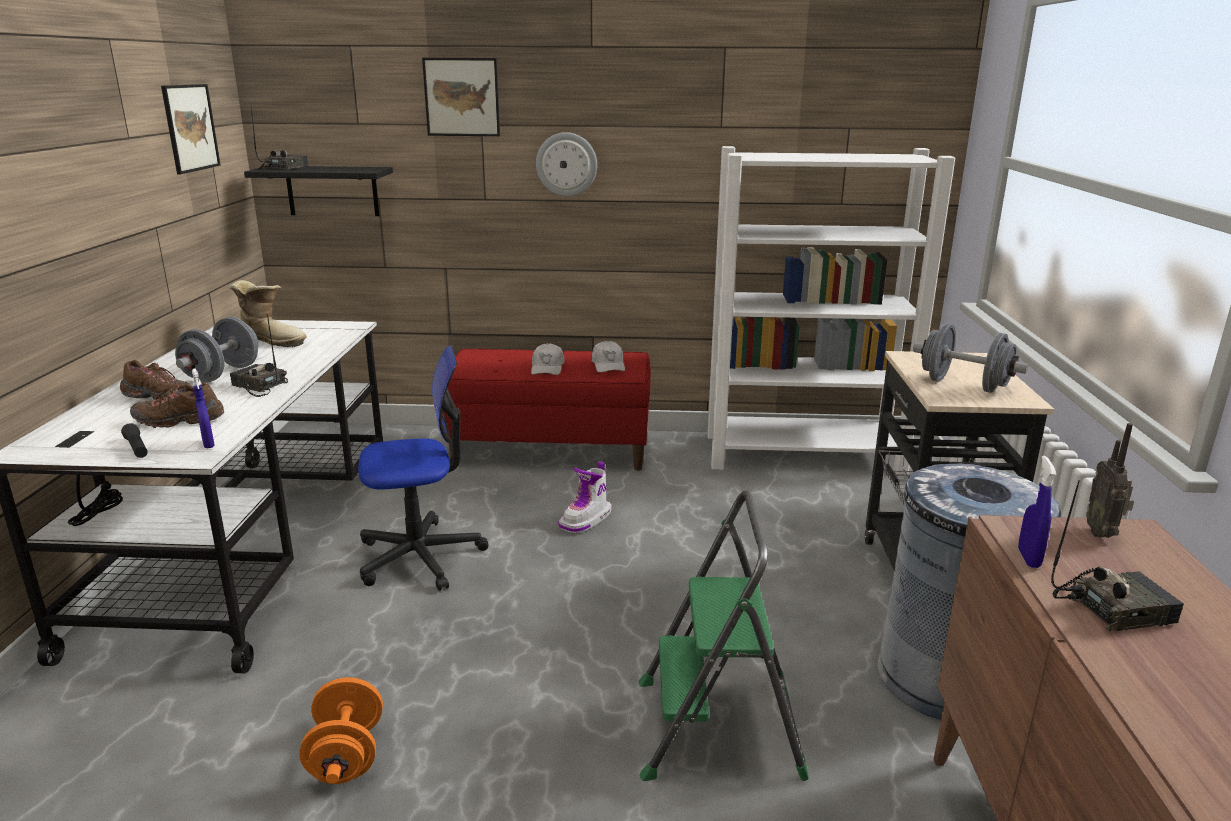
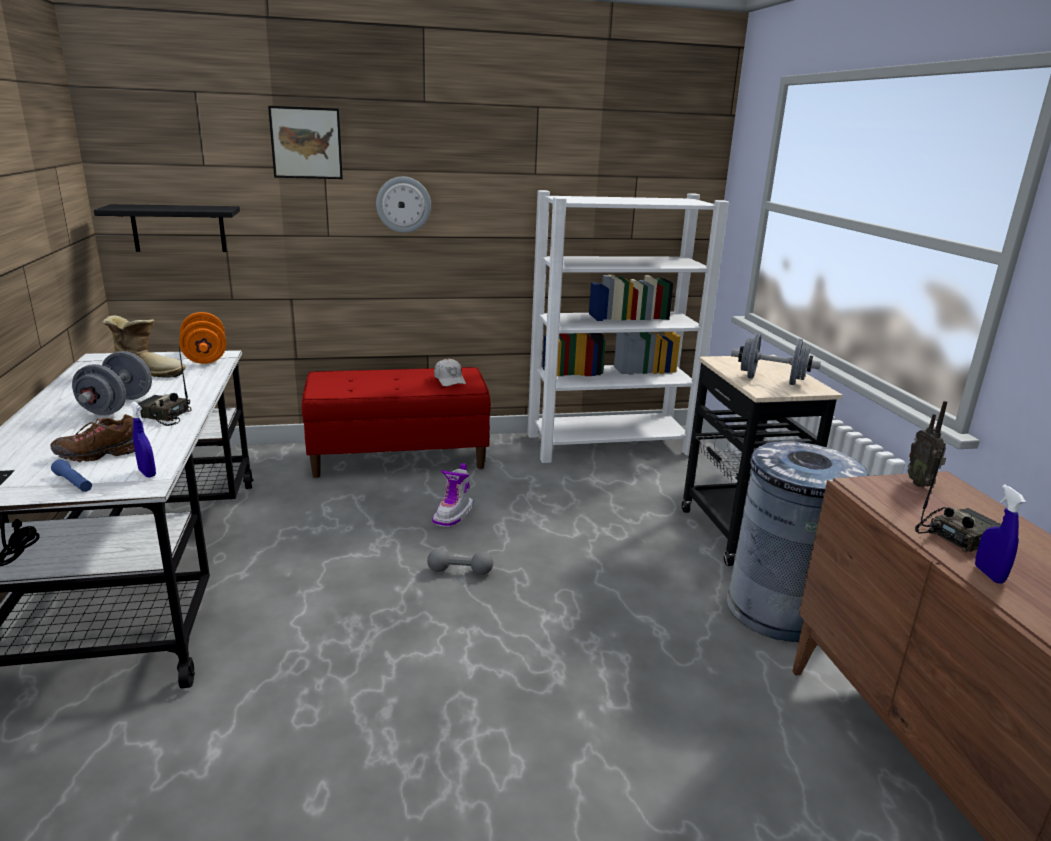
camera: 15 degrees left, 0 degrees up
(137, 448) = (73, 483): black flashlight -> blue flashlight
(159, 397) = (65, 433): brown shoe -> none
(190, 128) = (44, 167): picture -> none
(283, 168) = (131, 206): radio -> none
(346, 755) = (320, 745): orange dumbbell -> orange dumbbell (205, 357)
(420, 556) = (317, 561): office chair -> none
(547, 368) = (397, 385): white cap -> none
(568, 584) = (460, 571): none -> grey dumbbell
(726, 728) = (633, 671): green step ladder -> none
(1028, 558) = (885, 506): blue spray bottle -> blue spray bottle (988, 574)

